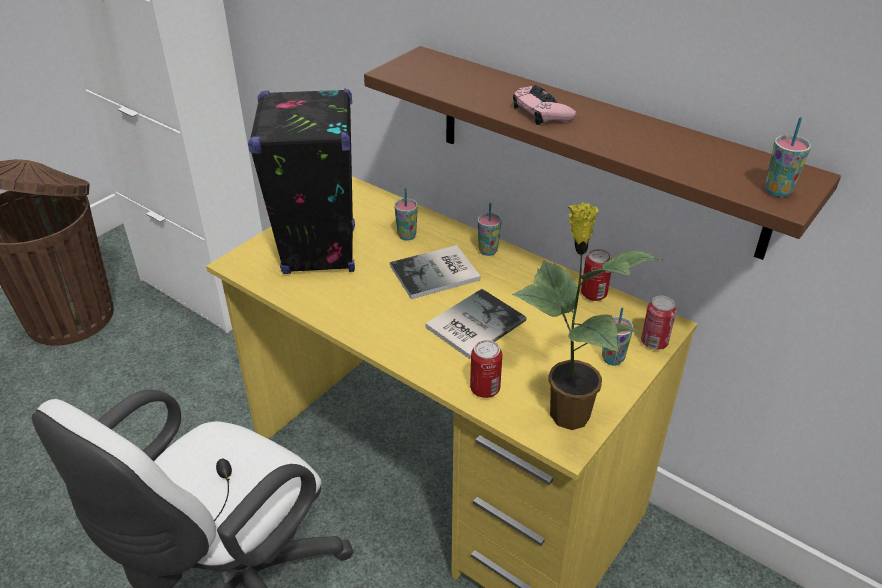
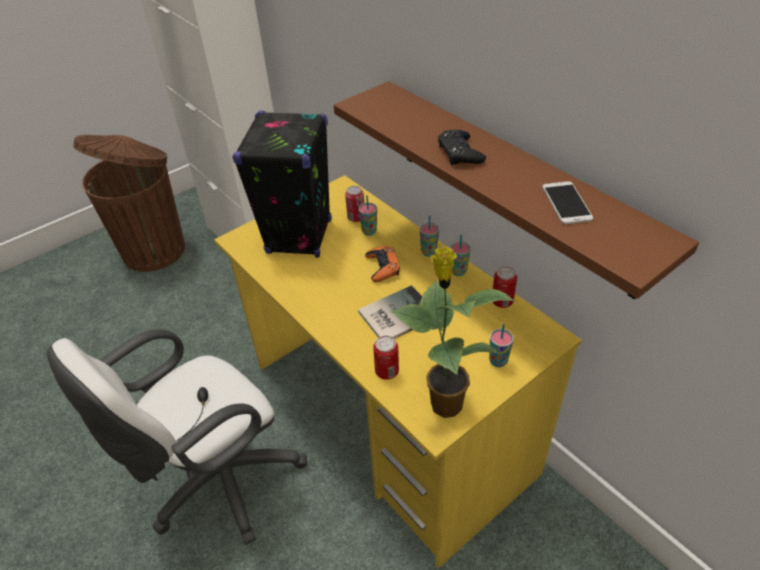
camera: 15 degrees right, 5 degrees up
(437, 274) = (382, 267): book -> orange game controller
(542, 112) = (460, 153): pink game controller -> black game controller
(654, 342) = (538, 351): can -> can (356, 218)
(685, 151) = (566, 203): none -> phone
(777, 191) = (631, 252): cup -> cup (458, 271)

